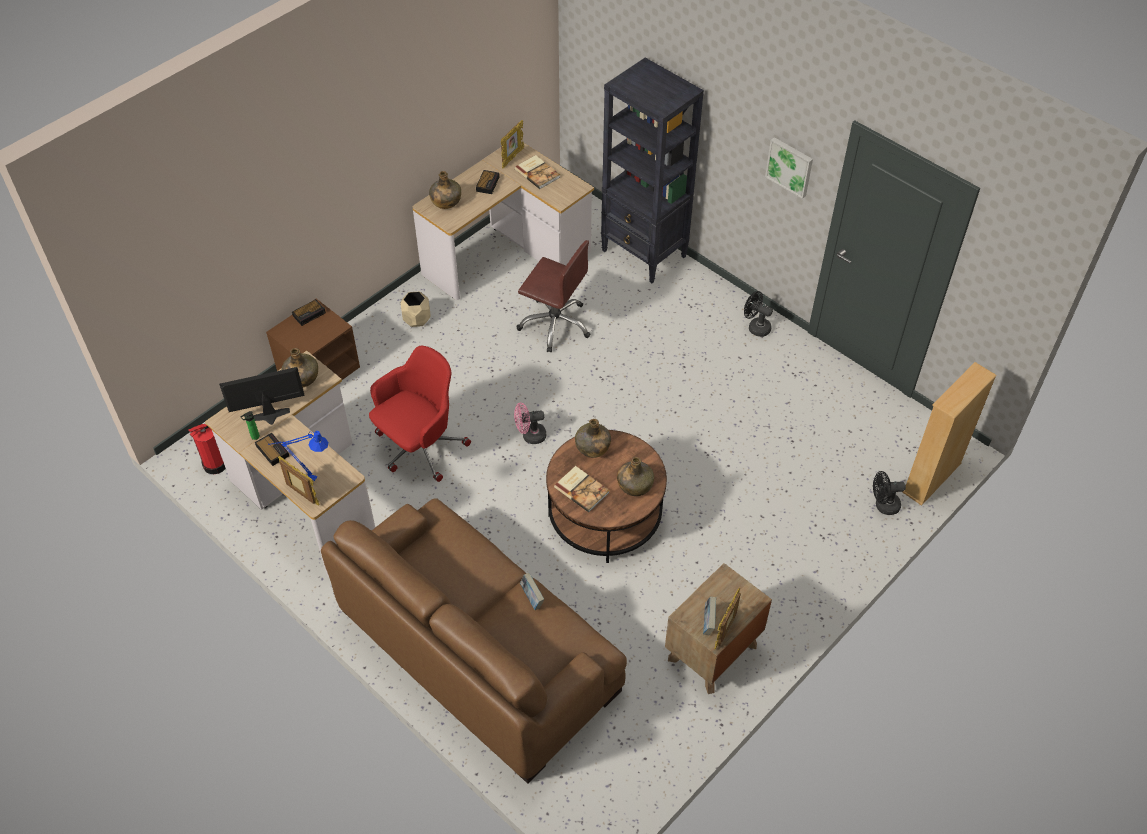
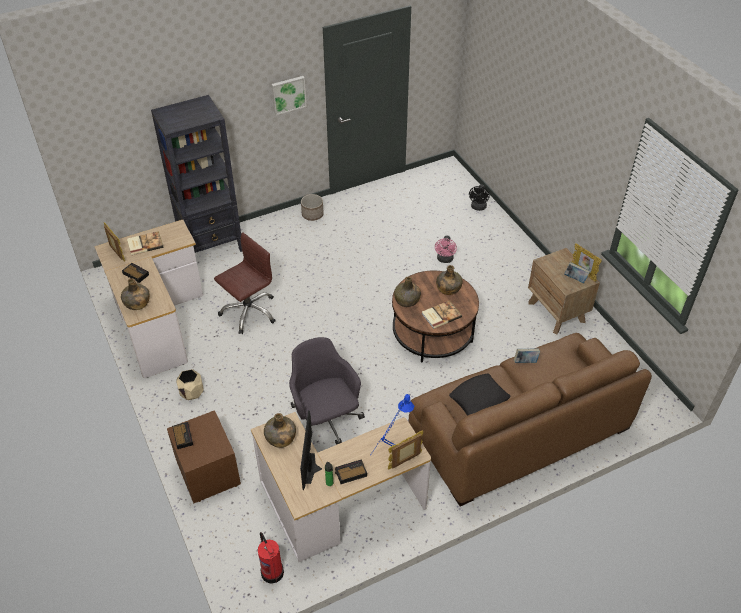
camera: 70 degrees left, 5 degrees down
(420, 447) = (325, 421): red office chair -> grey office chair
(448, 560) = (479, 399): none -> black pillow
(530, 436) = (346, 353): pink fan -> pink fan (445, 259)
(756, 327) = (312, 215): black fan -> planter
(931, 478) = (467, 183): beige bookcase -> none

